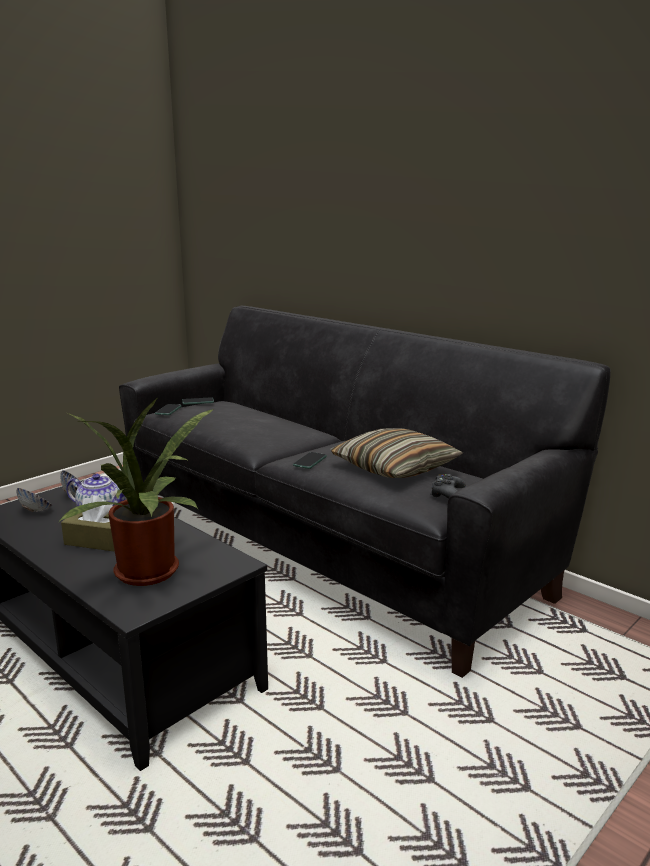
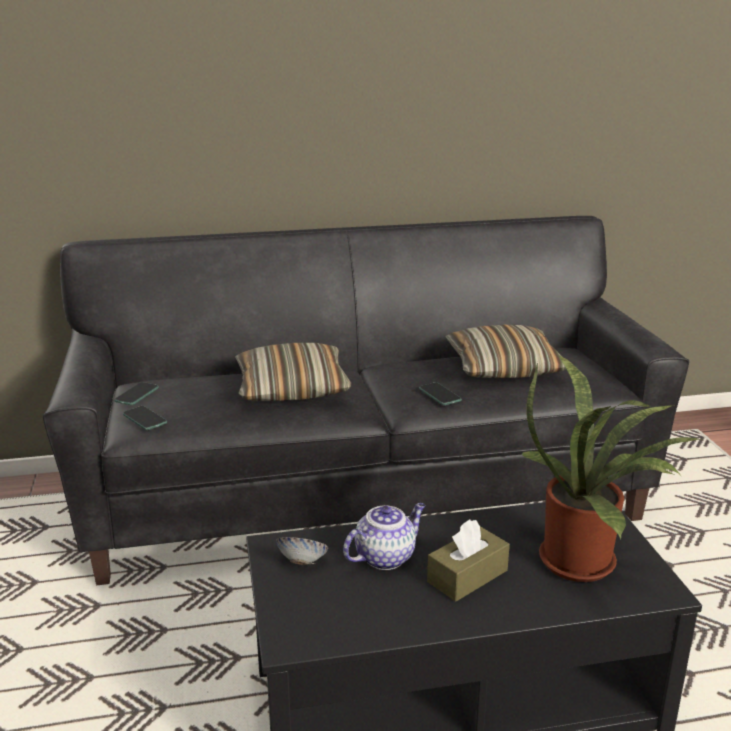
camera: 55 degrees left, 5 degrees up
(35, 511) = (321, 604): bowl -> none
(259, 426) = (292, 388): none -> pillow
(447, 493) = (587, 368): black game controller -> none

